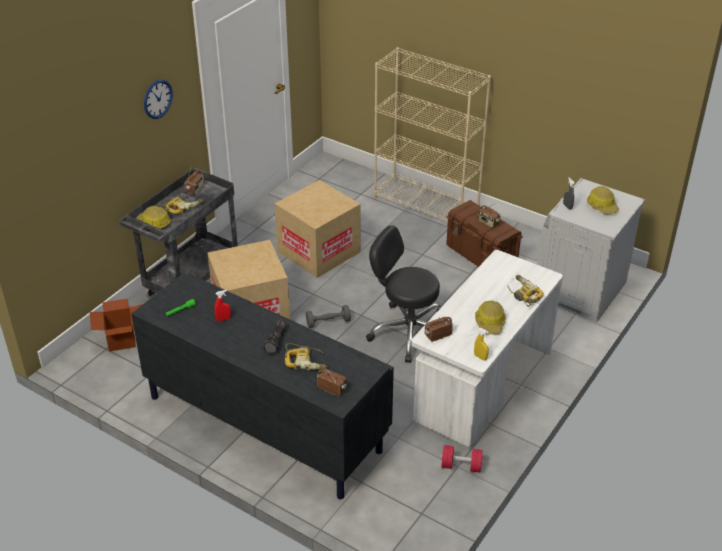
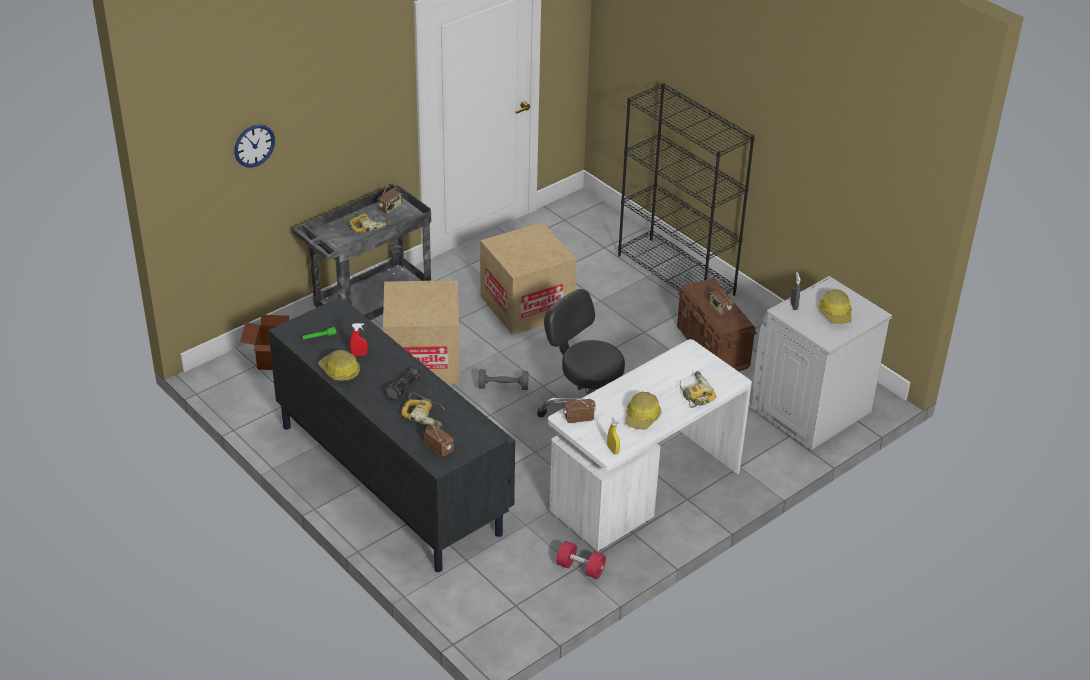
camera: 15 degrees right, 0 degrees up
(154, 223) = (331, 238): hard hat -> hard hat (339, 371)
(157, 99) = (358, 102): wall clock -> wall clock (254, 145)
(426, 205) = (676, 275): beige bookcase -> black bookcase

